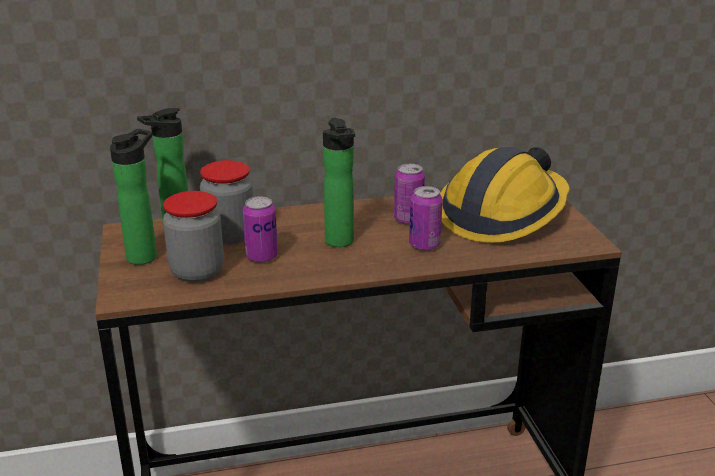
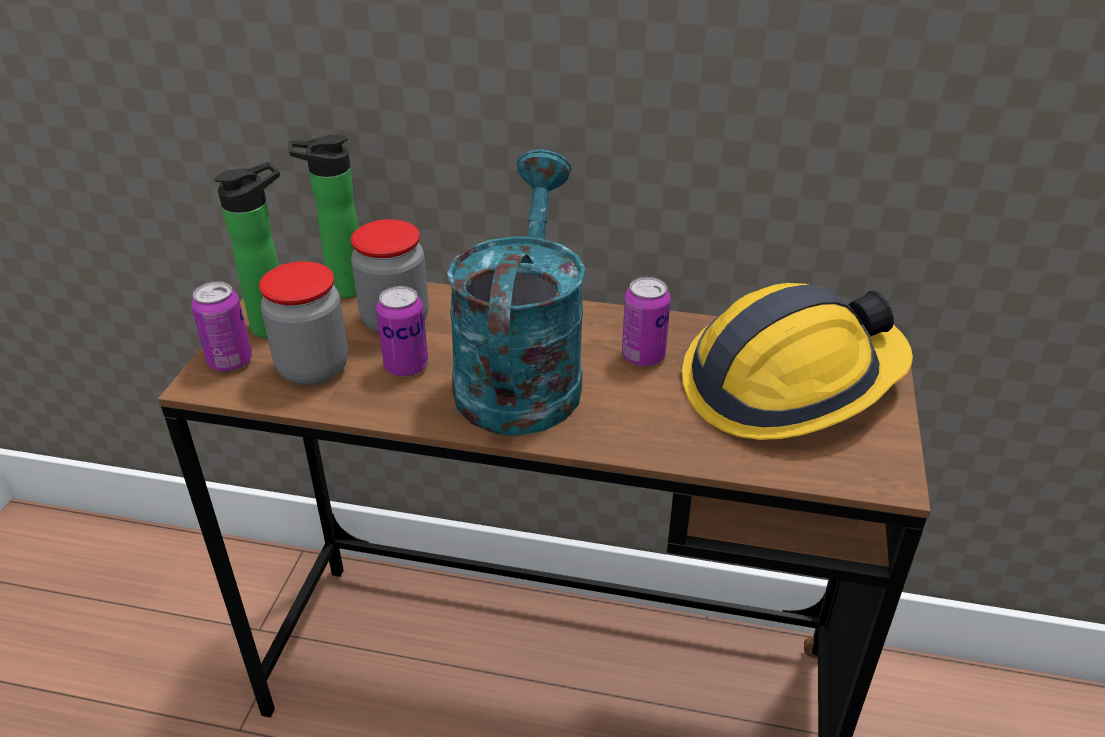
camera: 25 degrees right, 10 degrees up
(340, 243) = (521, 372): bottle -> turquoise watering can
(424, 245) = (631, 408): can -> can (230, 361)

